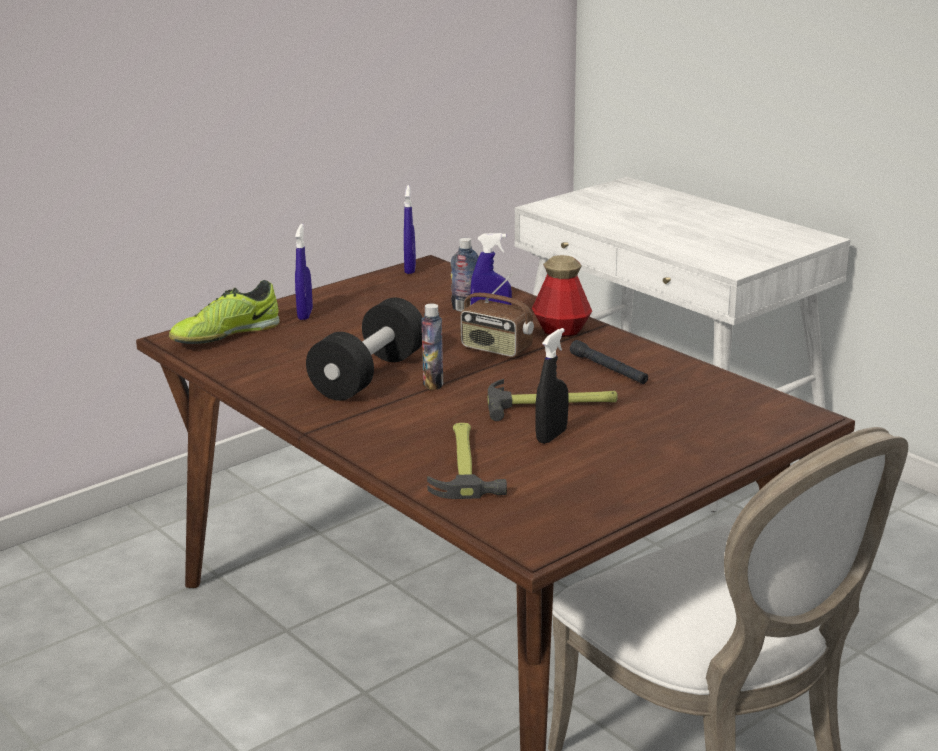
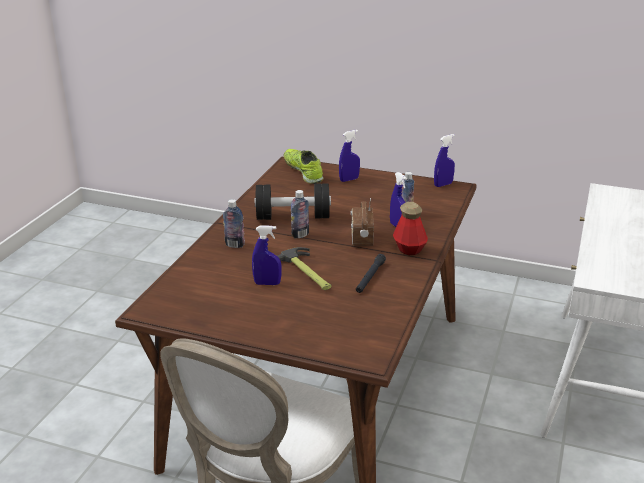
camera: 60 degrees right, 5 degrees up
(225, 335) = (303, 171): shoe -> shoe turned 45 degrees clockwise
(403, 434) = (235, 245): none -> bottle
(464, 464) = (216, 269): hammer -> none
(551, 436) = (267, 283): black spray bottle -> blue spray bottle

